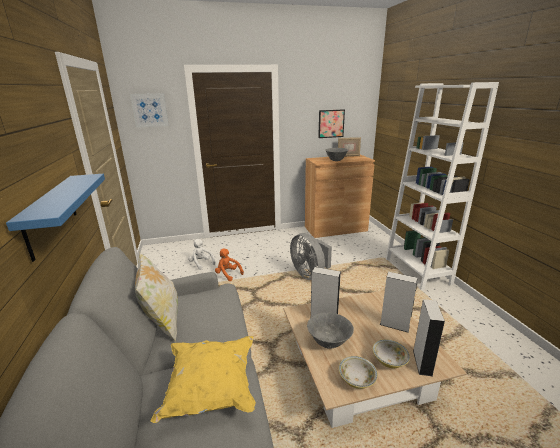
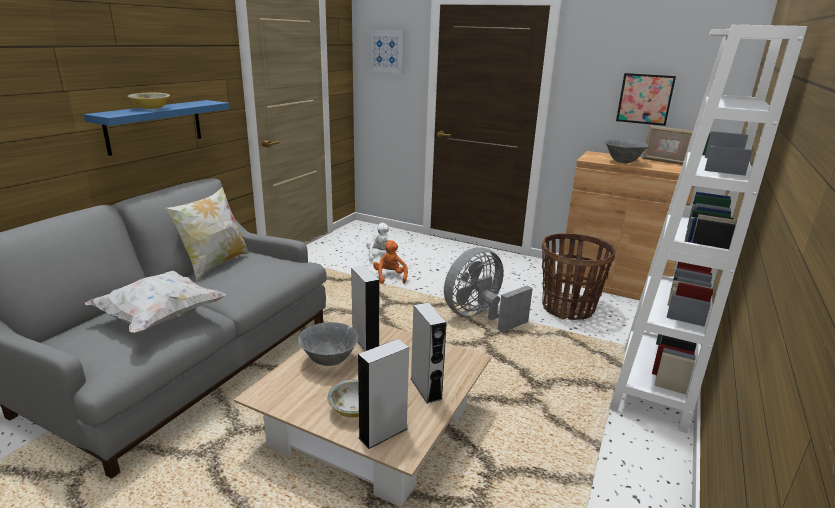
camera: 40 degrees right, 0 degrees up
(211, 389) = (160, 318): yellow pillow -> white pillow
(310, 274) = (480, 317): grey fan -> grey fan turned 45 degrees clockwise
(337, 250) = (568, 308): none -> basket
(356, 380) = (294, 400): bowl -> bowl (151, 108)

